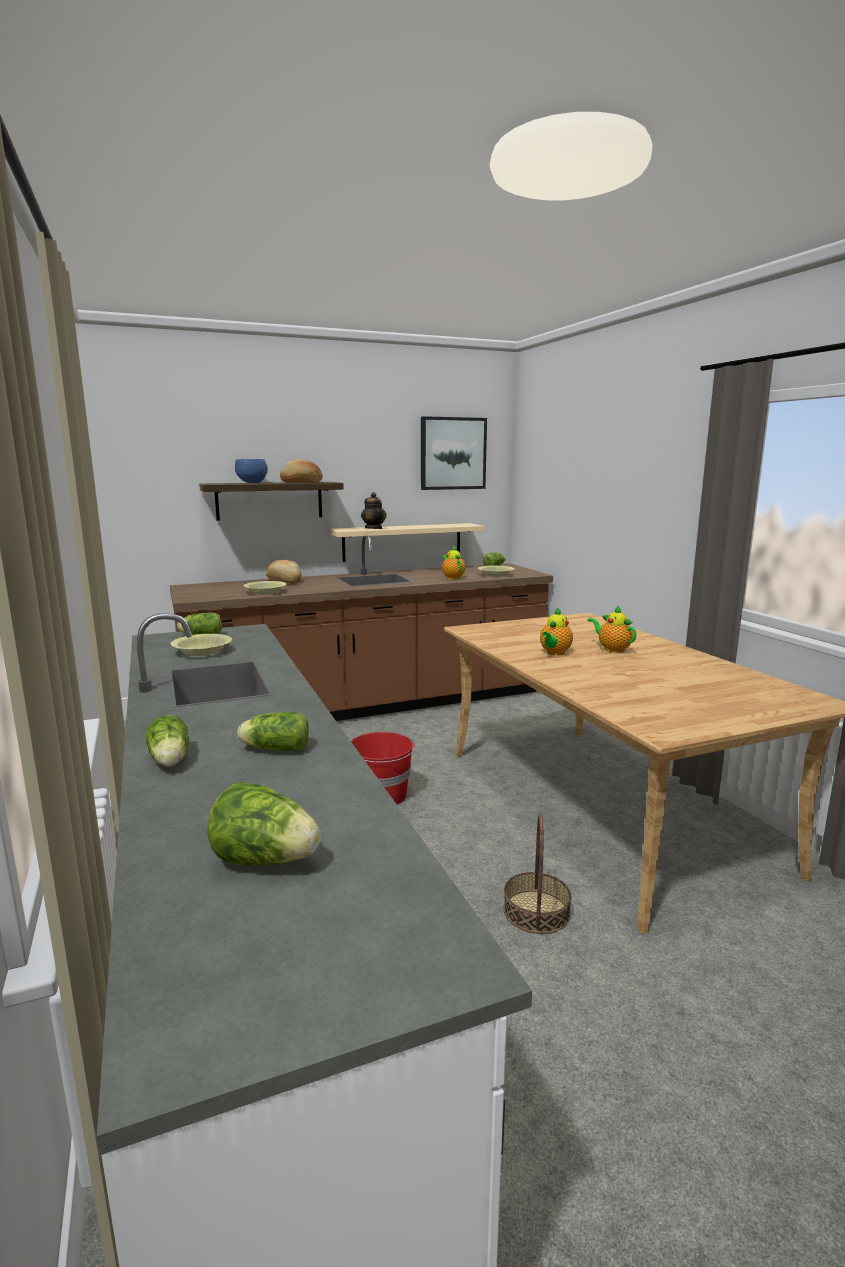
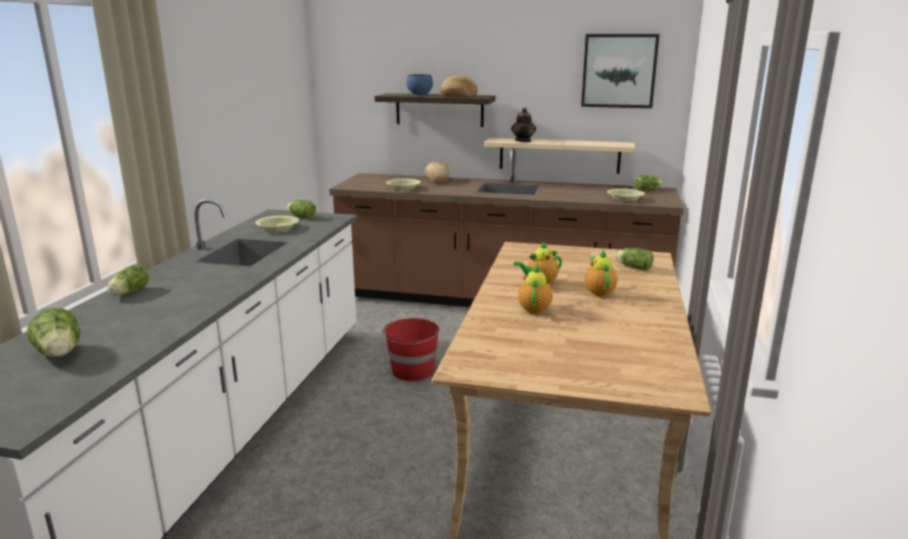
camera: 35 degrees right, 5 degrees up
(274, 749) = (180, 301): lettuce -> lettuce (632, 267)
(452, 578) = (578, 196): teapot -> teapot (534, 309)
(536, 911) = (400, 488): basket -> none

